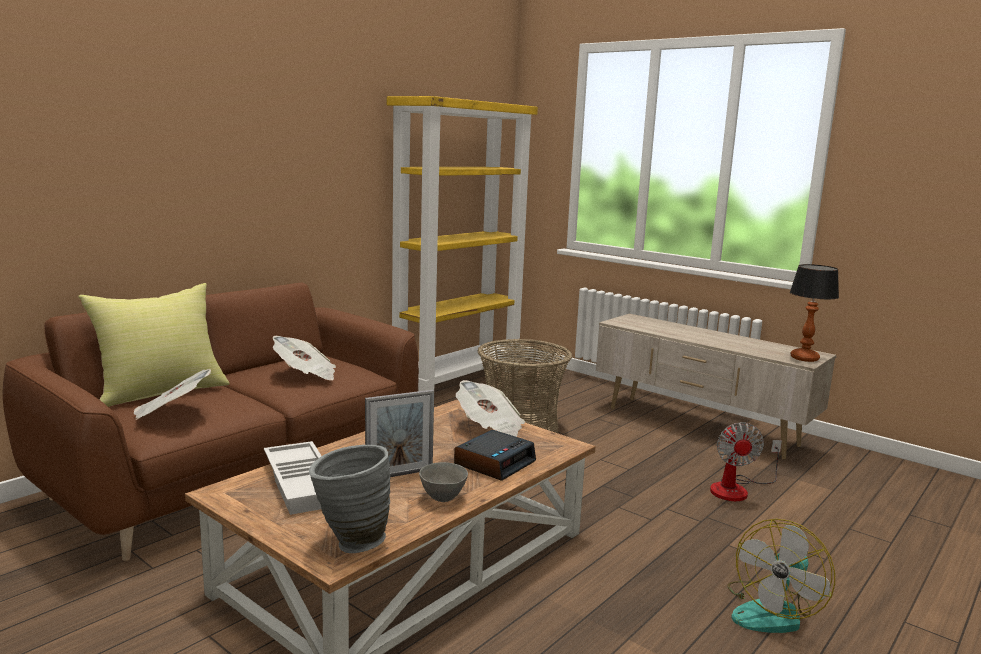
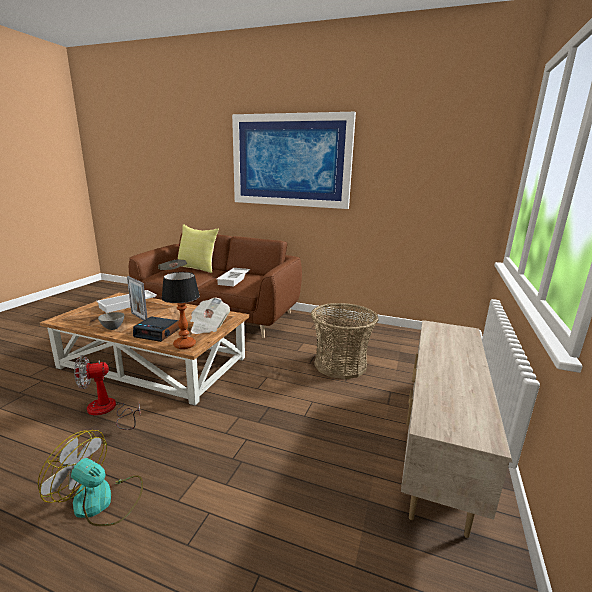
camera: 70 degrees right, 5 degrees up
(278, 129) = (290, 161): none -> picture
(306, 374) = (234, 279): newspaper -> white tray
(349, 543) = (71, 319): grey vase -> none
(457, 380) = (394, 333): yellow bookcase -> none
(737, 489) = (305, 479): fan -> fan (107, 410)
(805, 358) = (447, 427): table lamp -> table lamp (184, 345)

